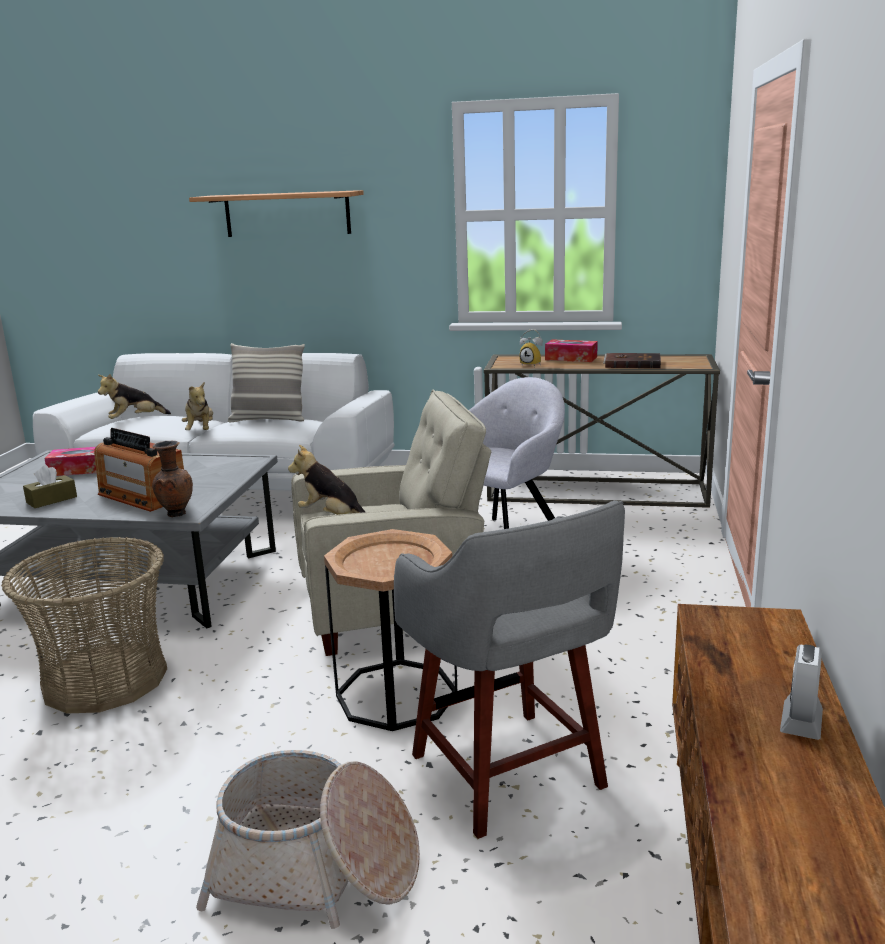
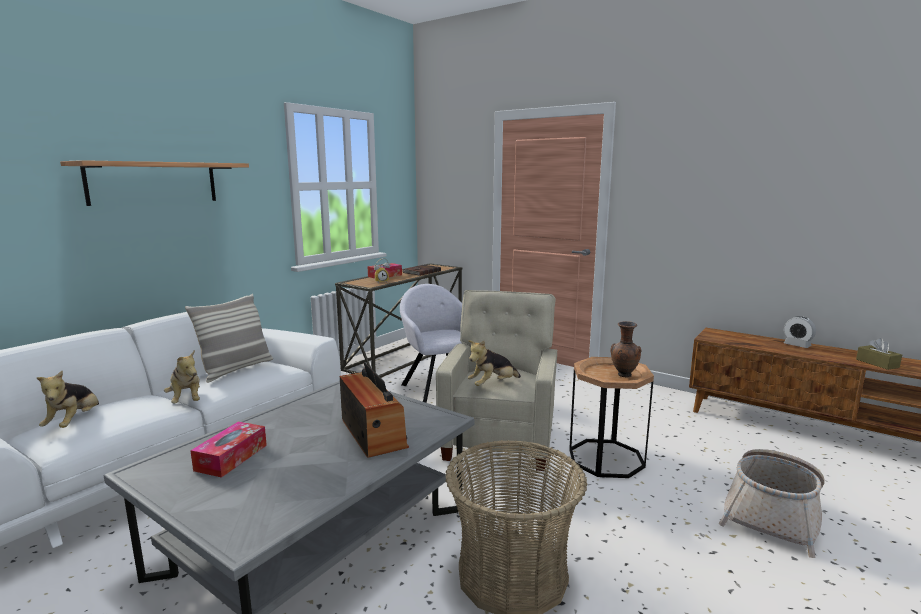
camera: 65 degrees left, 5 degrees down
(51, 500) = (315, 477): brown tissue box -> brown tissue box (877, 363)
(142, 496) = (373, 433): radio -> radio turned 90 degrees counterclockwise
(176, 514) = (443, 423): brown vase -> brown vase (623, 375)
(200, 431) = (186, 400): plush toy -> plush toy turned 45 degrees clockwise
(511, 775) = (696, 446): grey stool -> none

